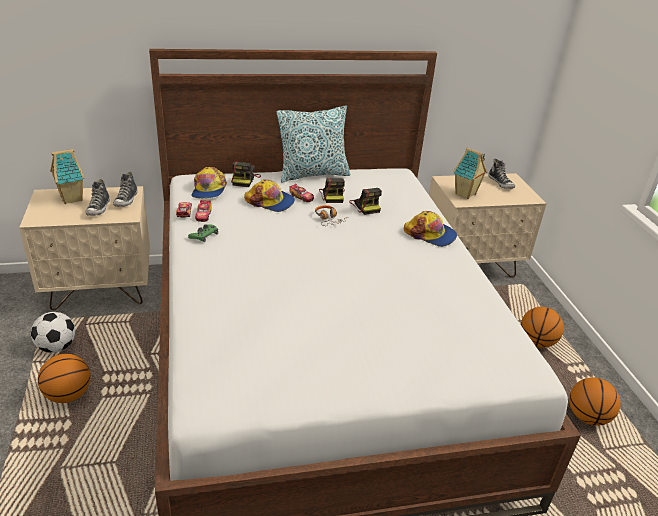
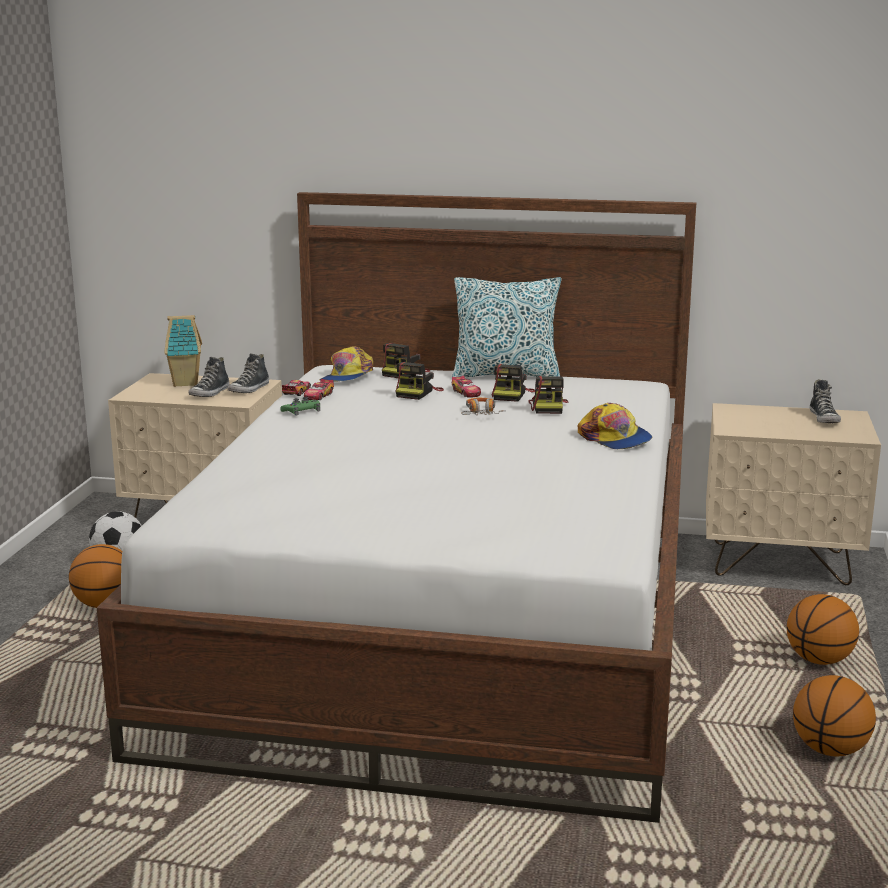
camera: 25 degrees right, 15 degrees down
(270, 202) = (417, 393): cap -> camera
(465, 194) = (747, 424): toy house -> none

